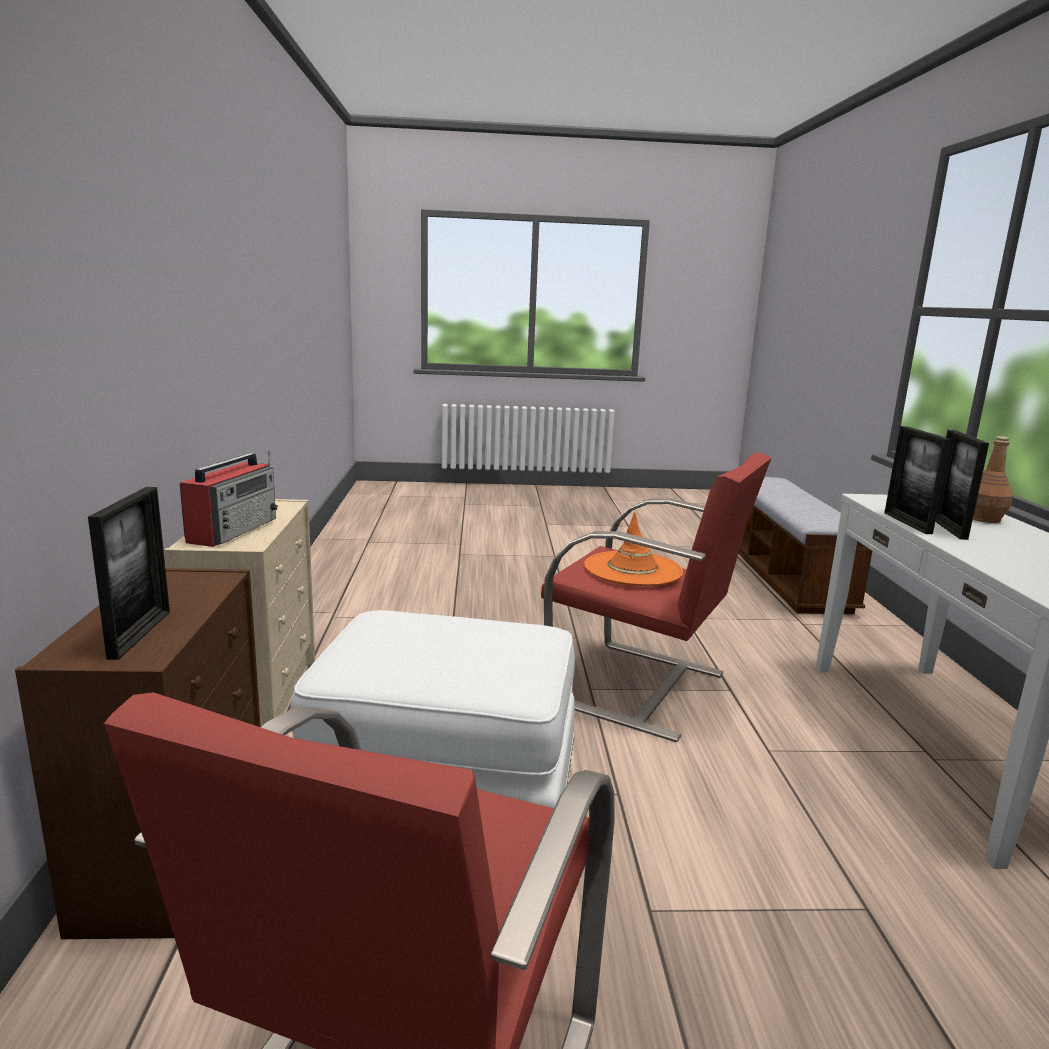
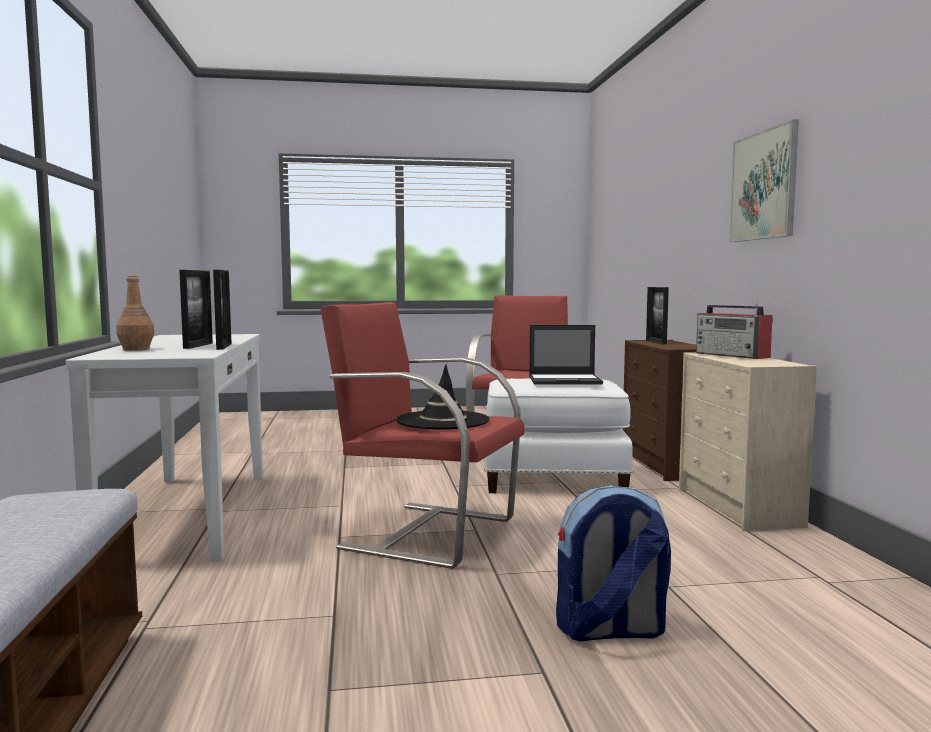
camera: 175 degrees right, 10 degrees down
(132, 271) = (763, 185): none -> picture
(234, 530) = (732, 355): radio -> radio turned 45 degrees counterclockwise
(432, 633) = (565, 380): none -> laptop
(516, 597) = (610, 631): none -> backpack
(633, 569) = (442, 421): orange hat -> black hat

